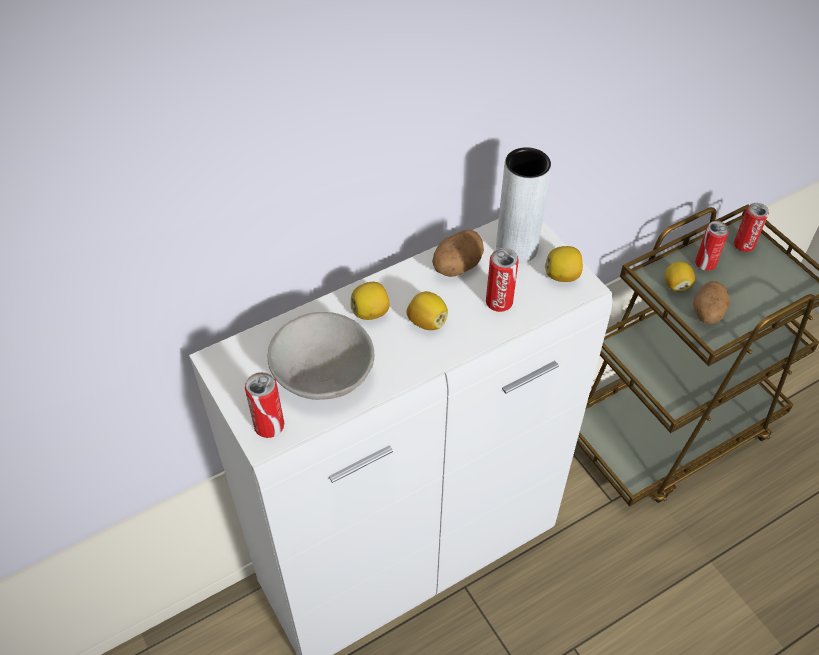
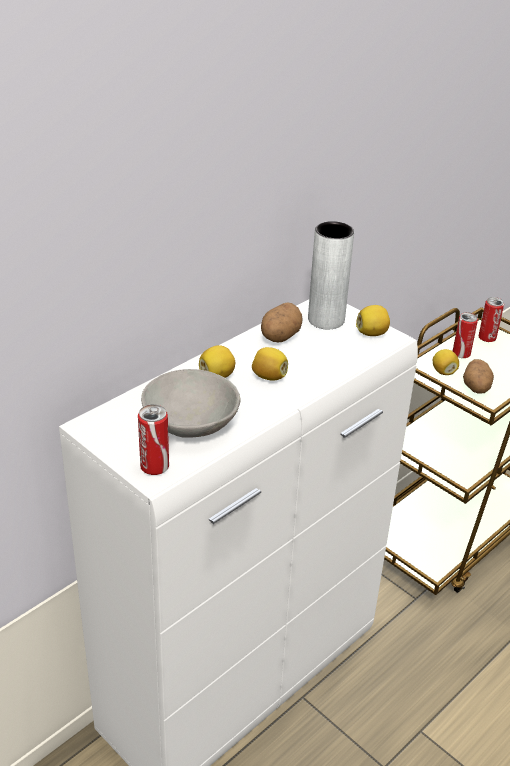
camera: 15 degrees left, 15 degrees down
(499, 302) = (326, 356): can -> none

